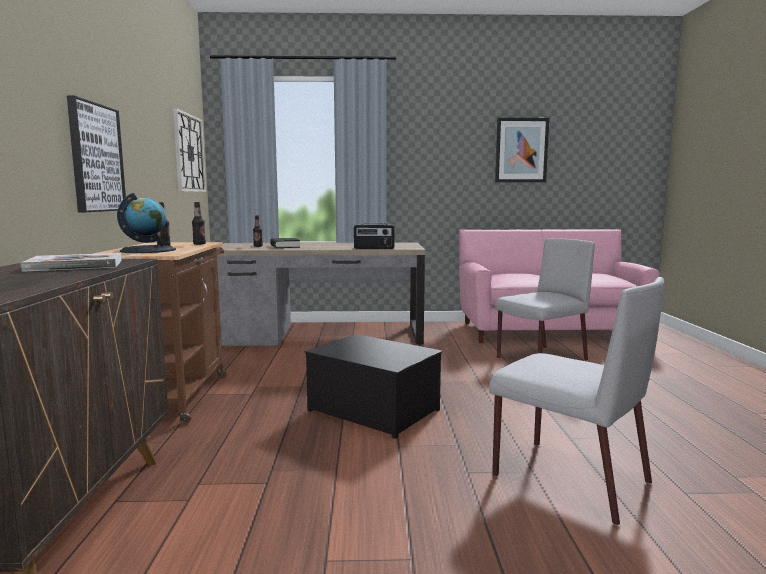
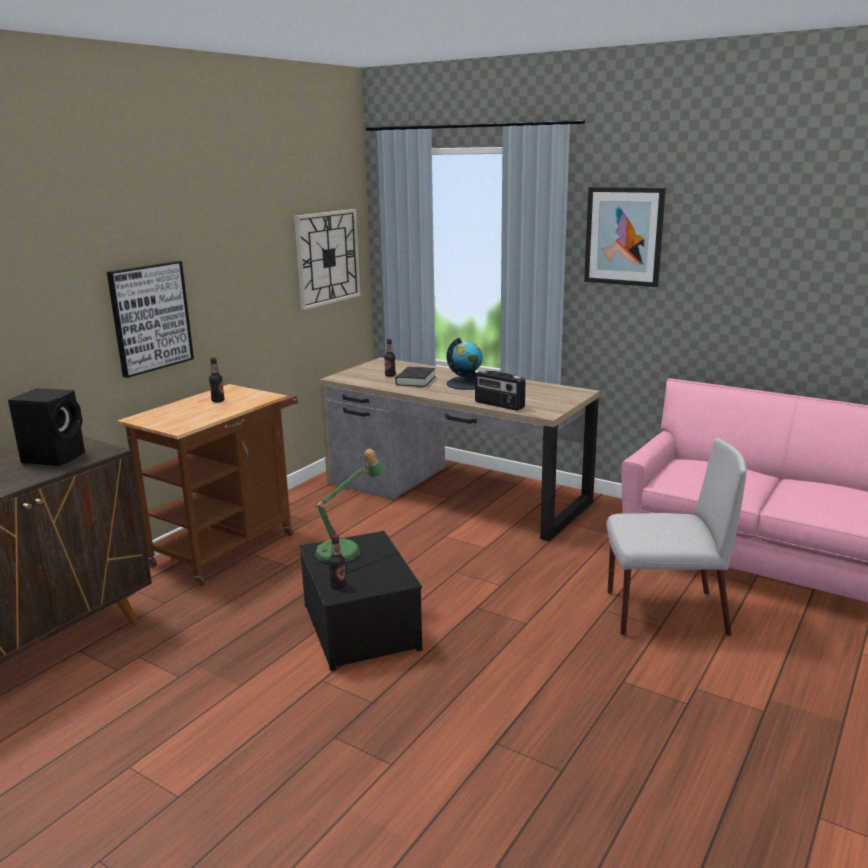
camera: 35 degrees right, 10 degrees up
(75, 265) = (55, 457): book -> black speaker
(148, 250) = (183, 414): globe -> globe (467, 383)
(199, 244) = (254, 400): bottle -> bottle (338, 585)
(350, 346) = (345, 551): none -> table lamp
(521, 150) = (782, 264): picture -> picture (624, 236)
(567, 478) = (410, 787): grey chair -> none

